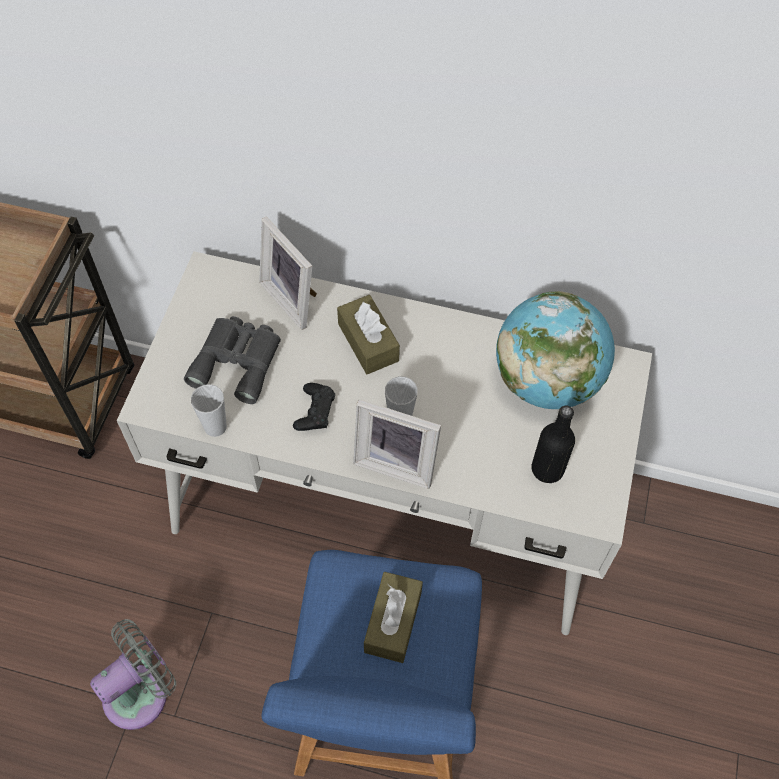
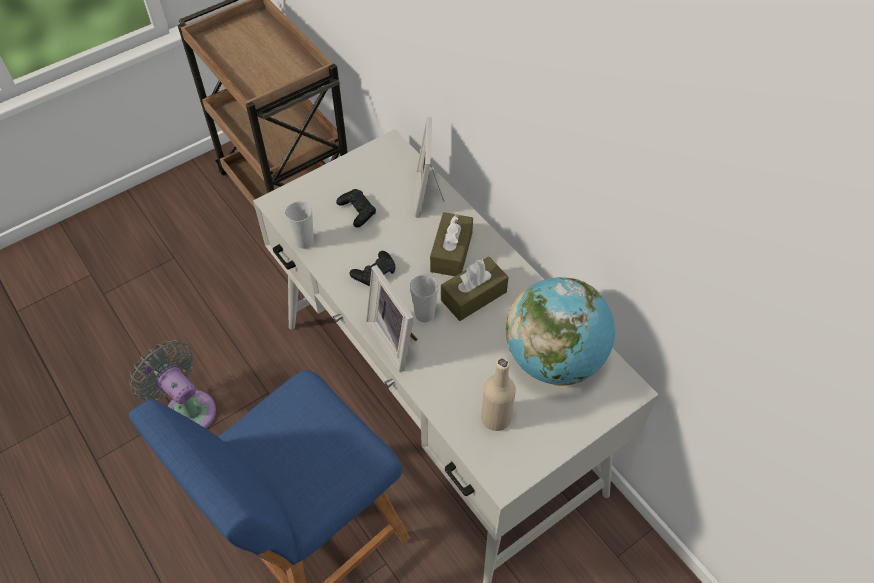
camera: 40 degrees right, 5 degrees down
(141, 692) = (187, 409): grey fan -> grey fan turned 135 degrees counterclockwise
(238, 360) = (357, 211): grey binoculars -> black game controller
(393, 622) = (307, 446): brown tissue box -> brown tissue box (473, 296)
(547, 469) = (496, 418): black bottle -> beige bottle

